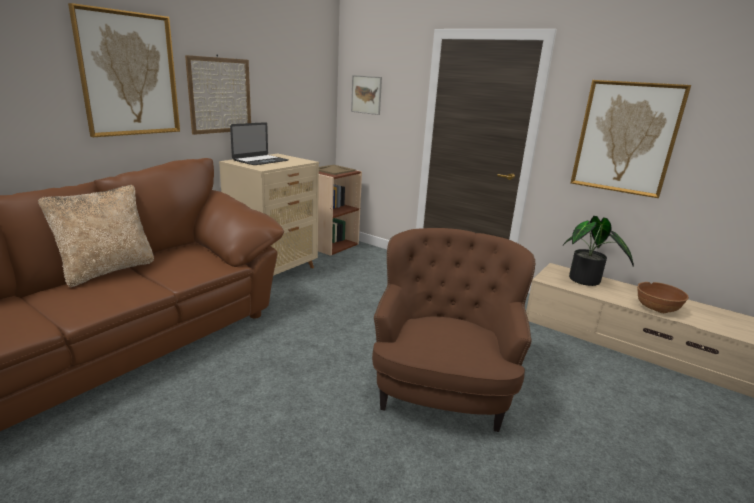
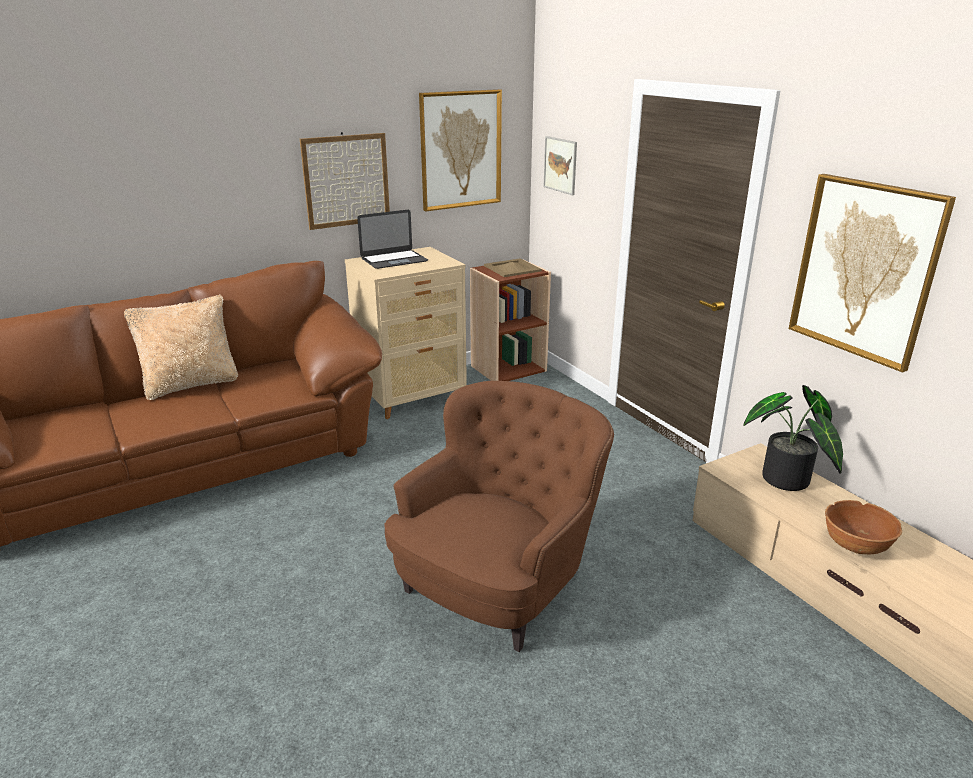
camera: 25 degrees right, 5 degrees up
(129, 74) = (232, 169): picture -> picture (460, 150)

